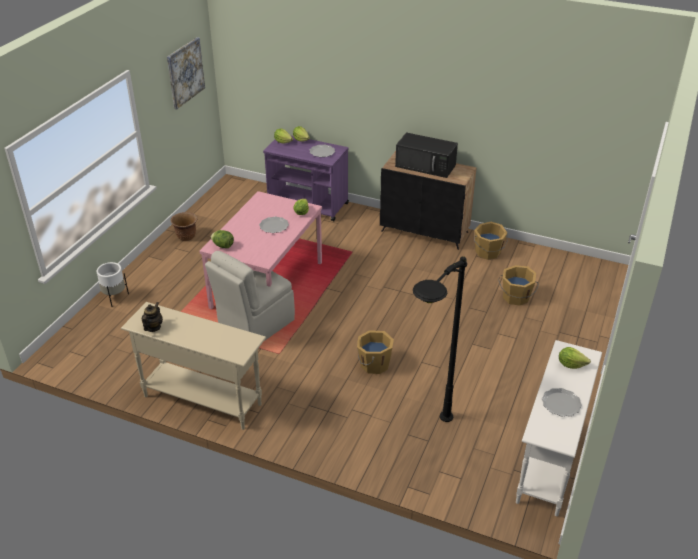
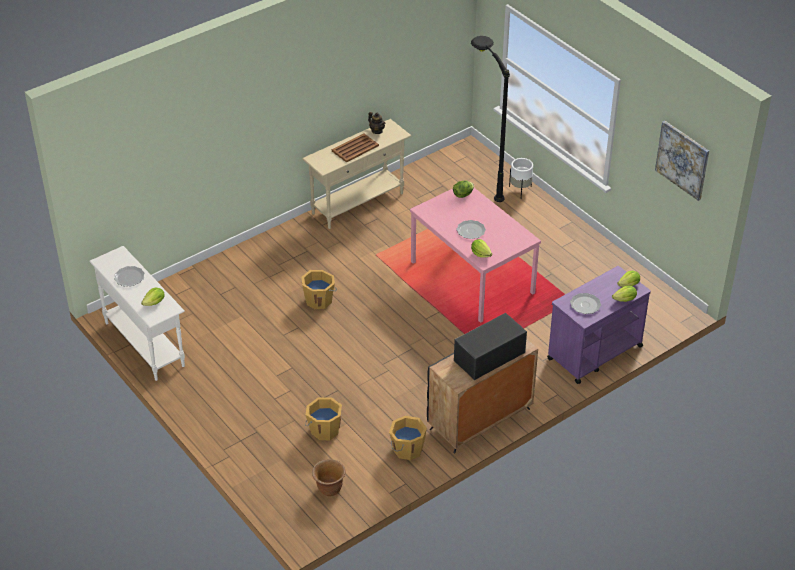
camera: 120 degrees right, 5 degrees up
(186, 237) = (589, 251): brown planter -> brown planter (329, 489)
(198, 330) = (355, 148): none -> brown tray
(255, 325) = (421, 253): beige chair -> none
(425, 444) = (218, 291): black floor lamp -> black floor lamp (482, 180)

